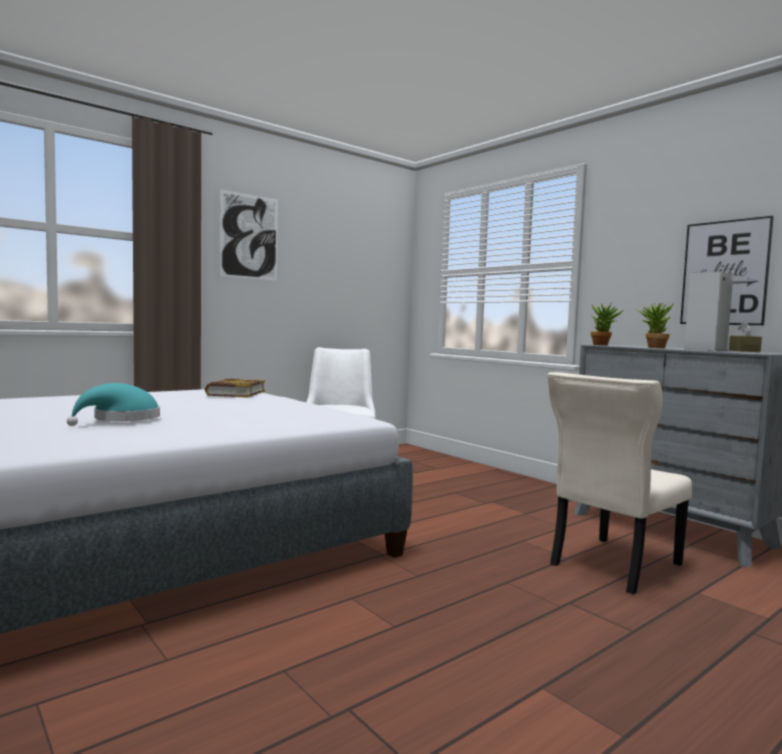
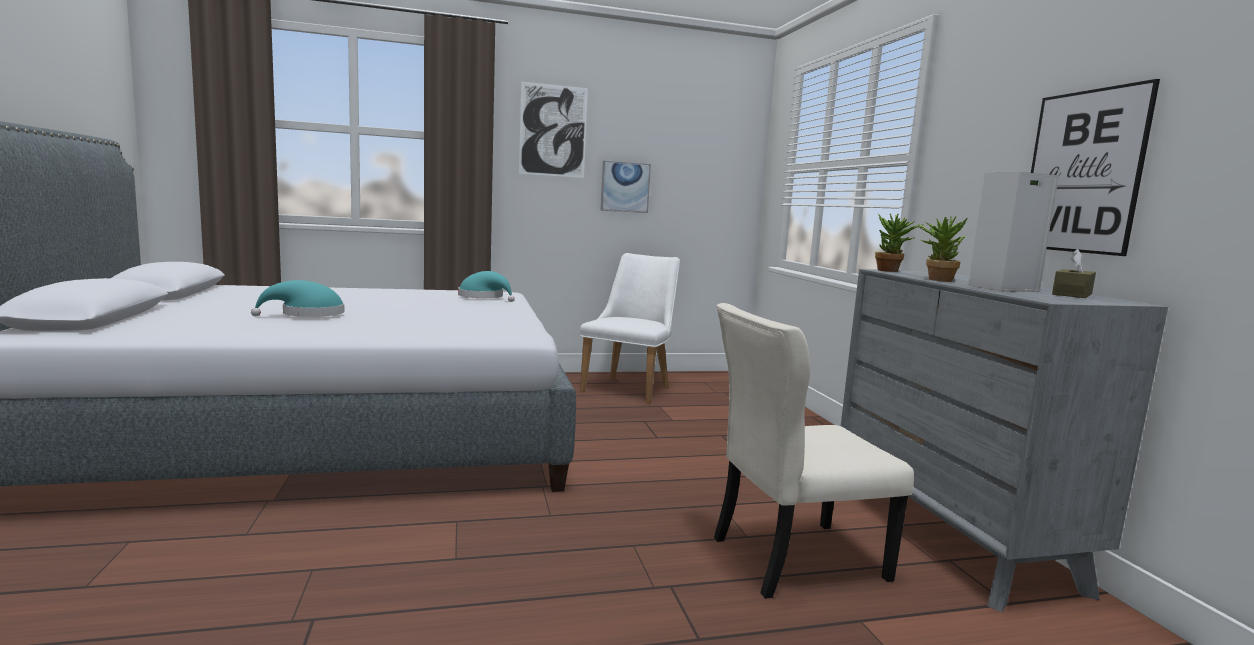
camera: 25 degrees right, 5 degrees up
(235, 393) = (484, 297): book -> turquoise hat
(310, 289) = (625, 187): none -> picture

